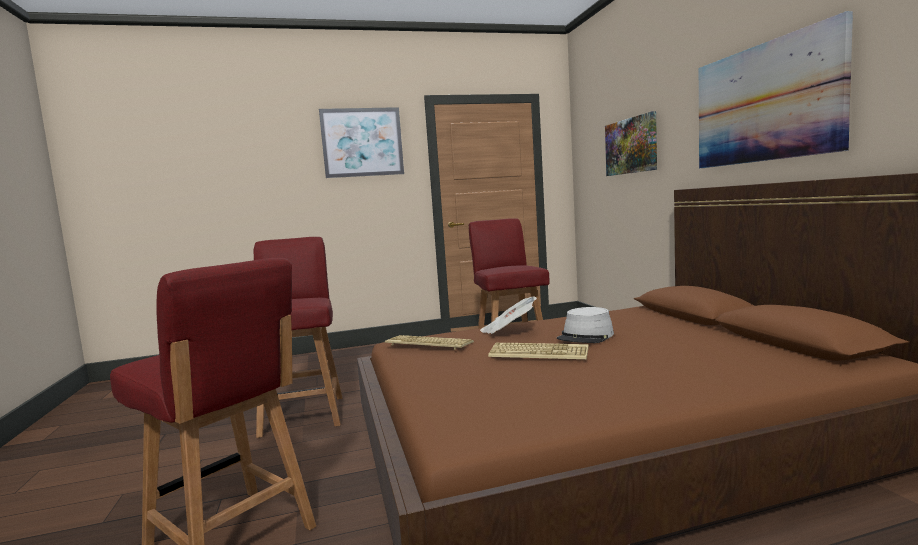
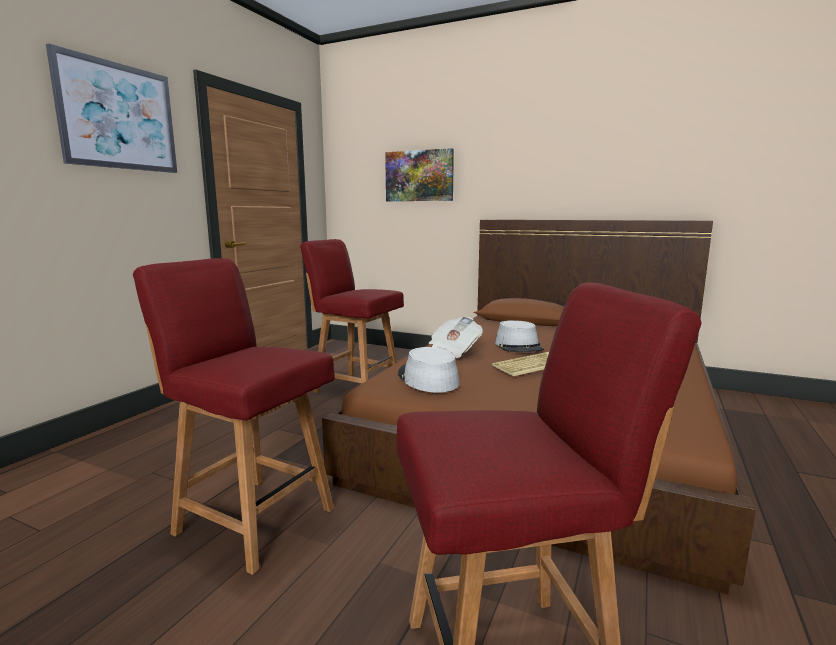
camera: 50 degrees left, 5 degrees up
(427, 344) = (427, 378): keyboard -> grey hat
(765, 103) = (570, 160): picture -> none

